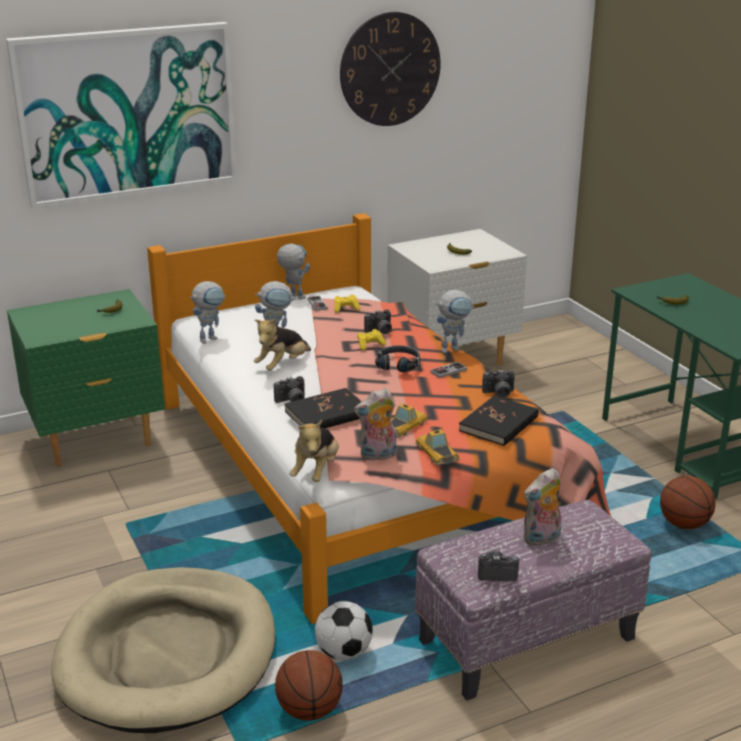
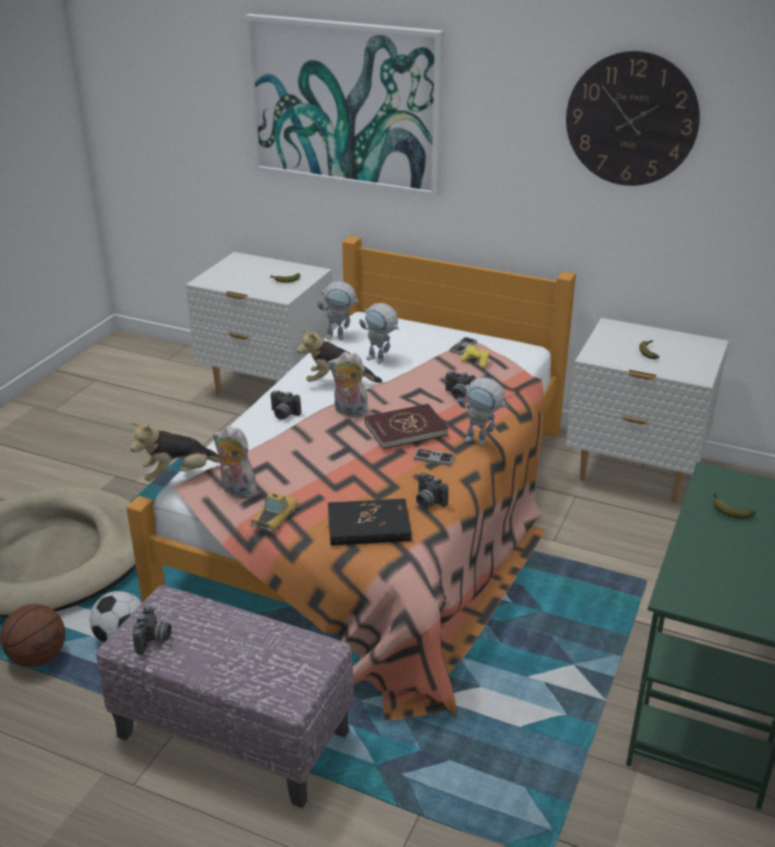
camera: 50 degrees right, 5 degrees up
(96, 441) = (267, 389): green nightstand -> white nightstand
(293, 296) = (468, 332): toy robot -> none
(327, 414) = (272, 437): black book -> none
(370, 345) = (422, 401): yellow game controller -> none
(398, 364) = (405, 429): black headphones -> red book
(404, 426) = (302, 481): toy car -> none
(497, 573) = (154, 640): camera -> camera turned 45 degrees clockwise
(542, 539) = (234, 643): plush toy -> plush toy (349, 412)
(683, 524) = (545, 760): basketball -> none

